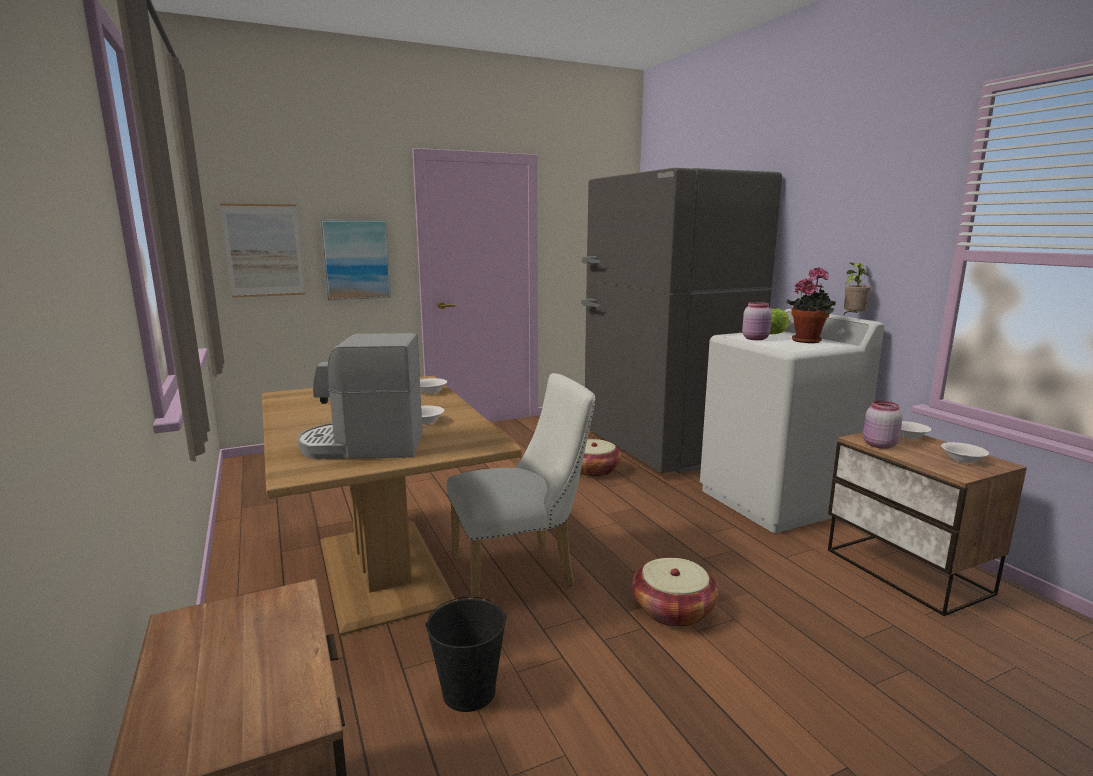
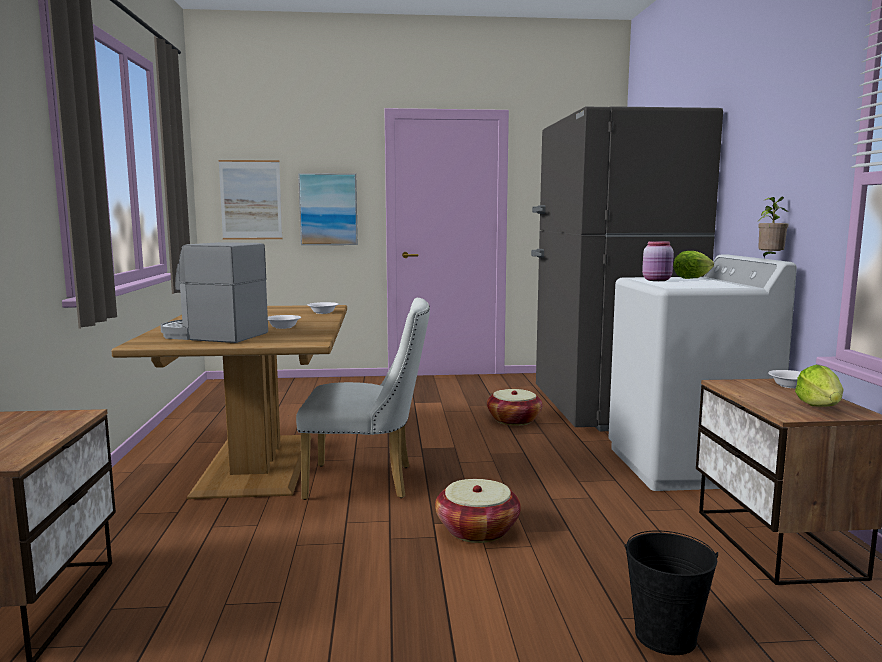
camera: 20 degrees right, 5 degrees down
(469, 692) = (246, 549): black bucket -> black bucket (665, 636)
(808, 340) = (713, 283): potted plant -> none
(878, 445) = (737, 388): pink jar -> none
(962, 459) = (819, 406): white bowl -> lettuce

